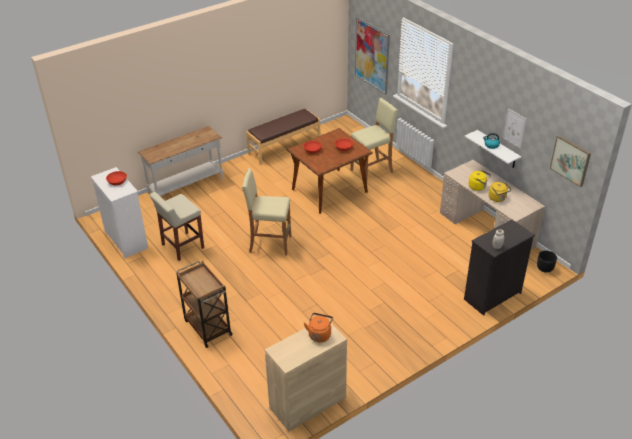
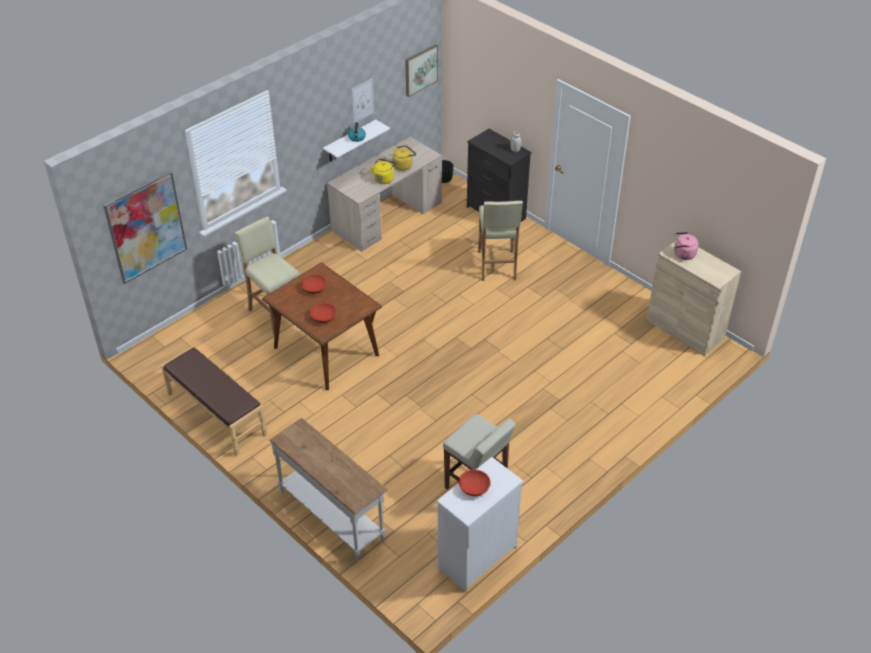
camera: 100 degrees left, 5 degrees up
(207, 327) = (614, 426): brown cart -> none
(269, 244) = (451, 395): beige stool -> beige stool (497, 265)
(320, 334) = (683, 254): orange kettle -> pink kettle

